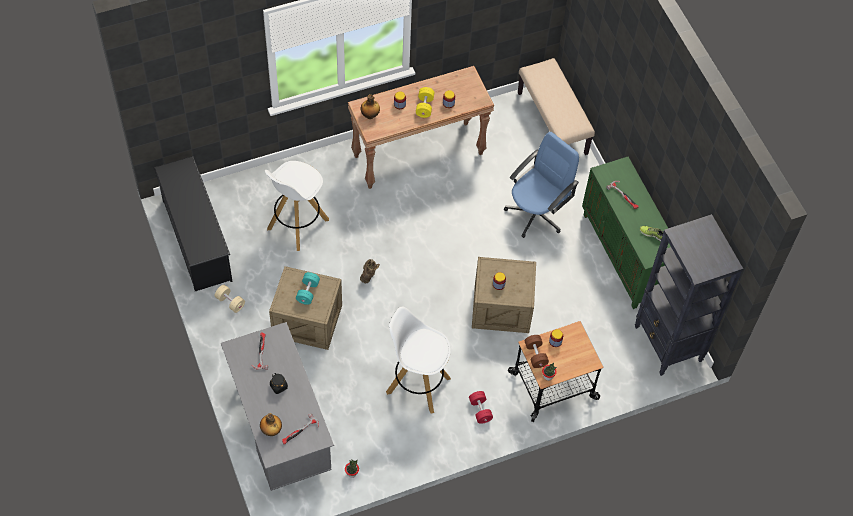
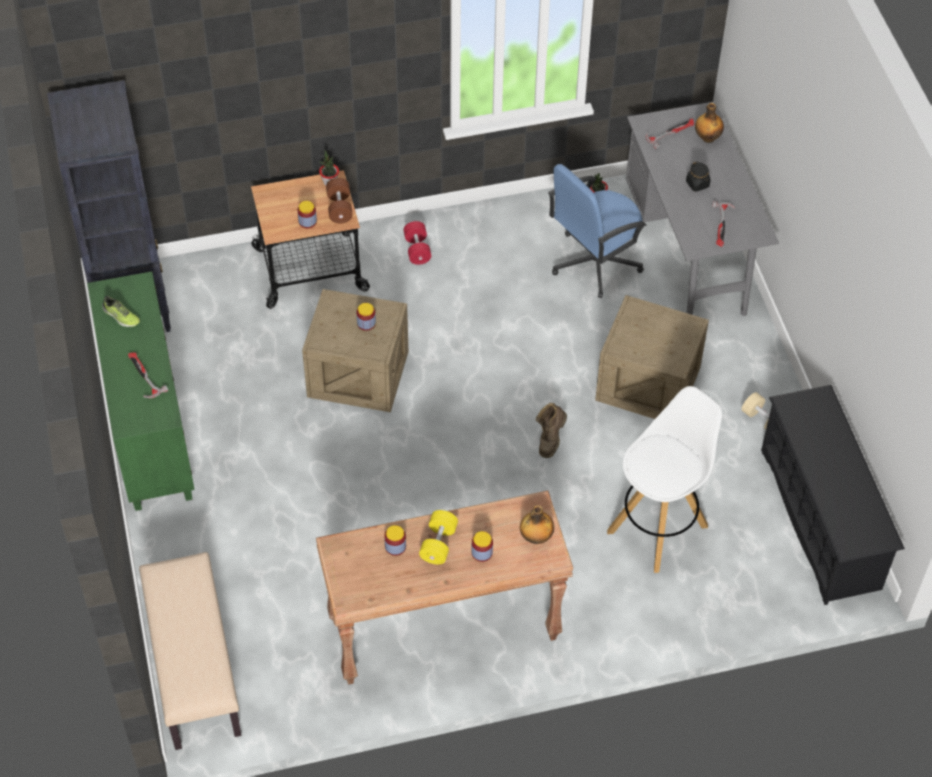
camera: 170 degrees left, 5 degrees down
(308, 292) = (651, 339): turquoise dumbbell -> none
(417, 385) = (498, 287): white stool -> none
(536, 213) = (267, 509): blue office chair -> blue office chair (594, 262)

